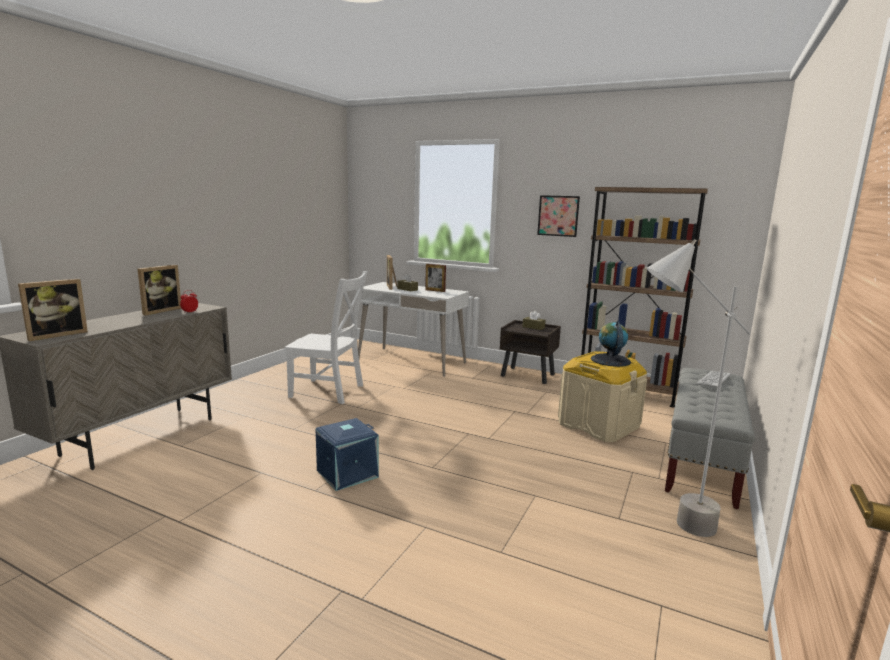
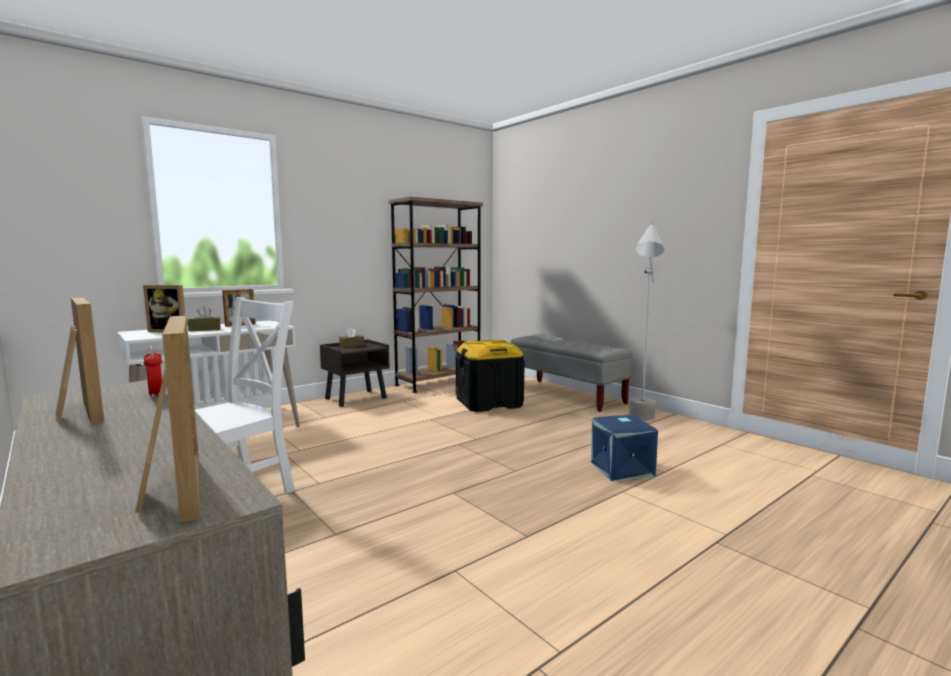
camera: 65 degrees left, 5 degrees down
(347, 473) = (498, 512): blue storage box -> blue storage box (620, 469)
(558, 216) = (350, 226): picture -> none
(598, 425) = (489, 403): beige storage box -> black storage box
(610, 360) = (492, 343): globe -> none

